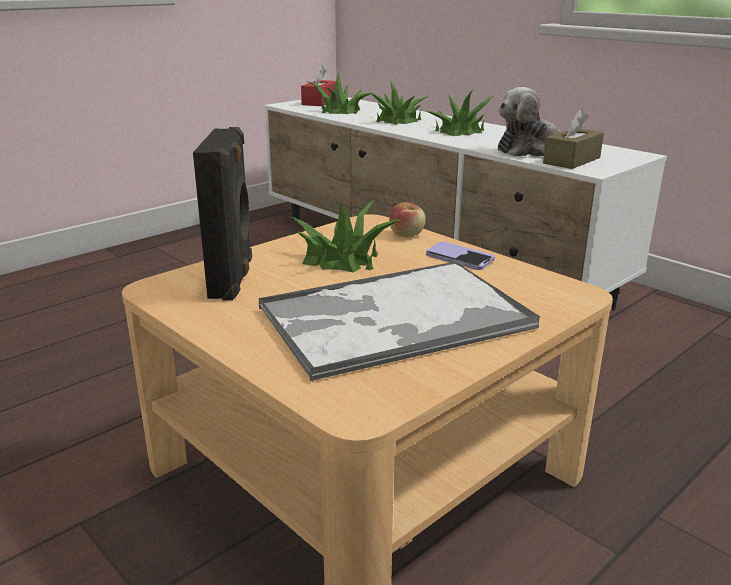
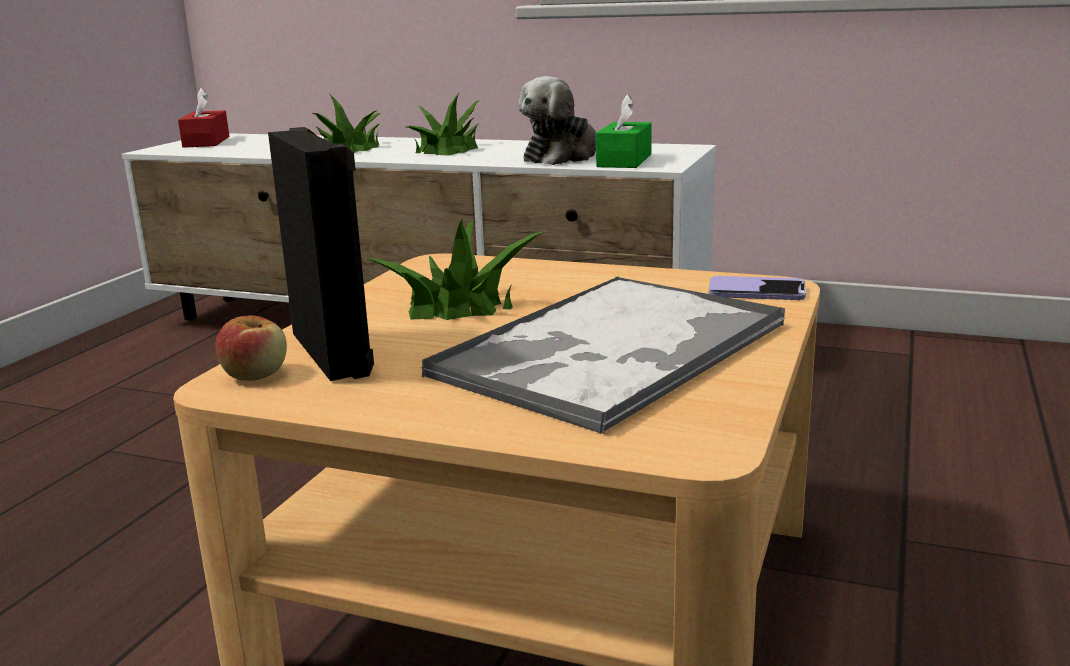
camera: 25 degrees left, 5 degrees down
(340, 110) = (251, 147): potted plant -> none
(407, 234) = (505, 266): apple -> apple (256, 374)
(459, 258) = (602, 278): phone -> phone (756, 291)
(571, 160) = (624, 161): brown tissue box -> green tissue box

